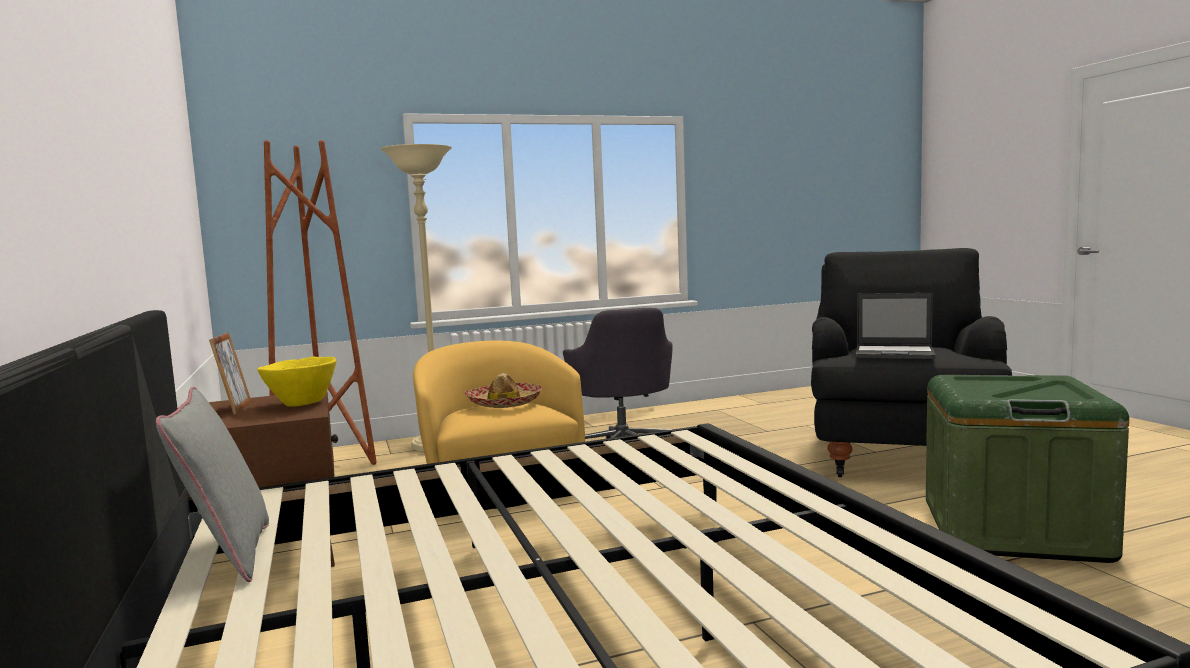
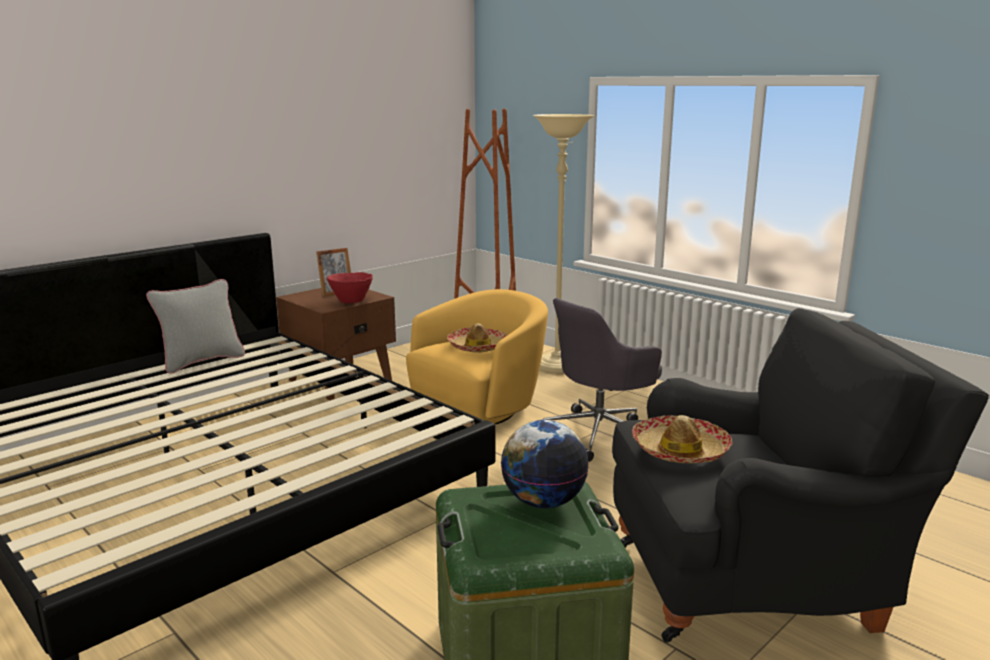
camera: 65 degrees right, 10 degrees up
(301, 404) = (351, 301): yellow bowl -> red bowl
(895, 353) = (679, 450): laptop -> hat
(981, 383) = (543, 502): none -> globe

